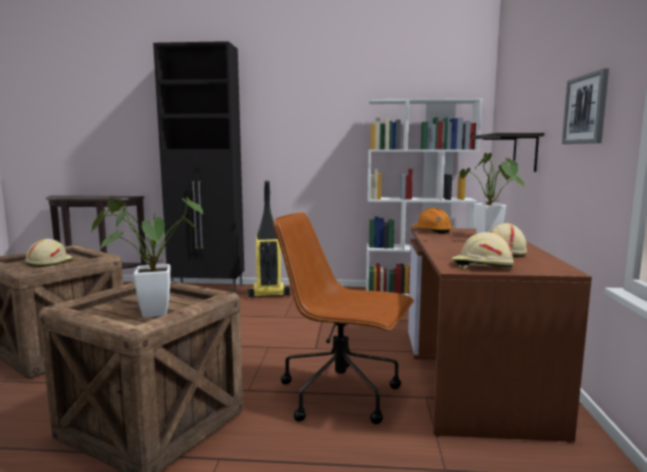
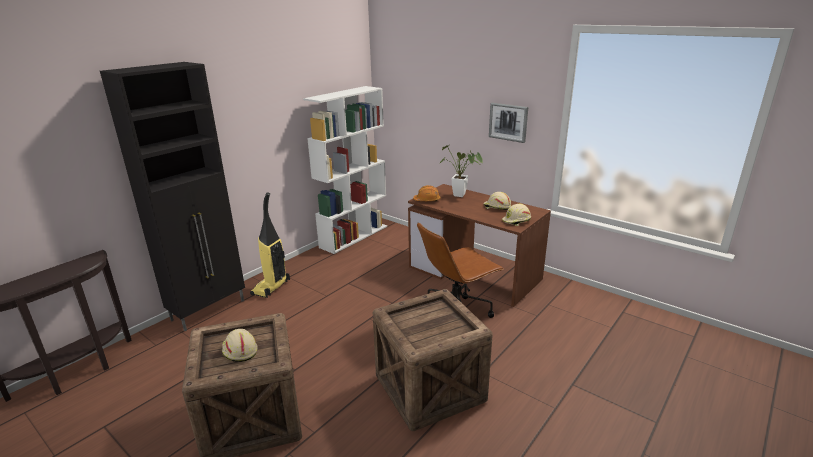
camera: 55 degrees left, 15 degrees up
(147, 314) = (446, 324): potted plant -> none
(525, 152) = (436, 131): shelf -> none

